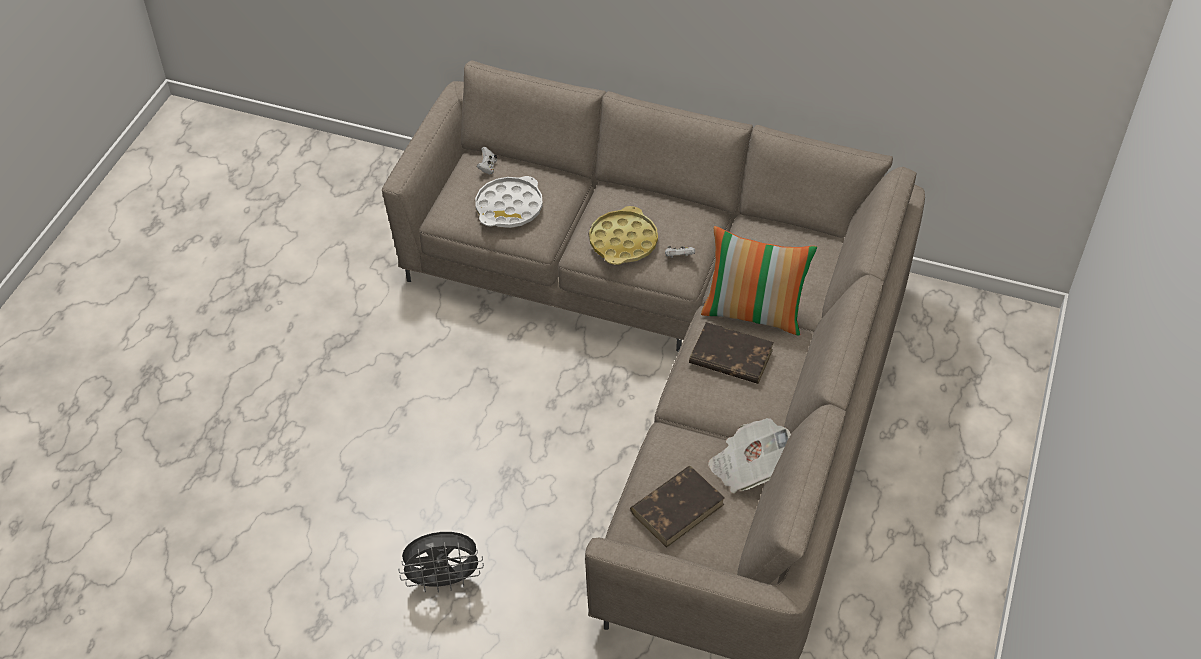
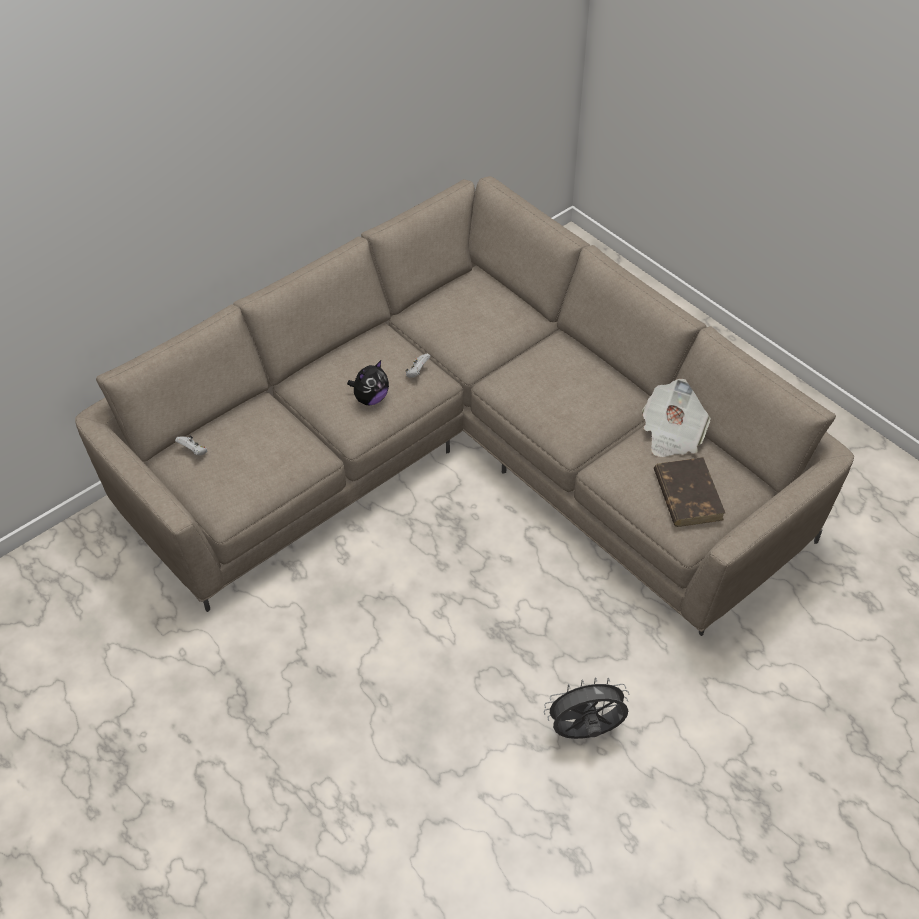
camera: 60 degrees left, 0 degrees up
(444, 580) = (585, 733): grey fan -> grey fan turned 120 degrees counterclockwise
(509, 207) = (261, 458): white tray -> none
(623, 241) = (370, 398): yellow tray -> plush toy
(730, 357) = (551, 390): brown book -> none
(753, 313) = (513, 356): pillow -> none

